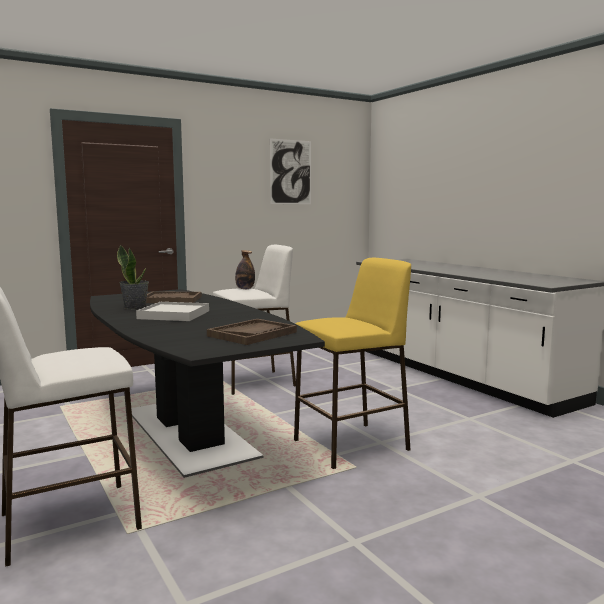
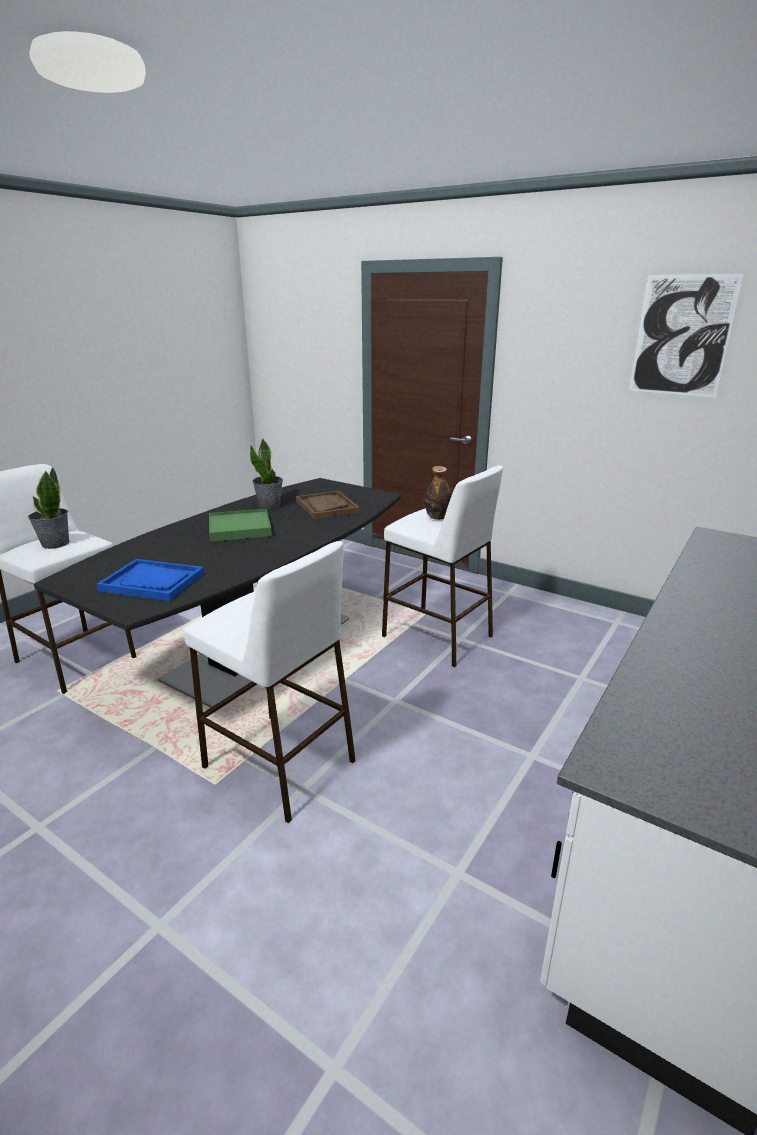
camera: 65 degrees right, 15 degrees up
(85, 354) = (55, 544): none -> potted plant
(174, 315) = (240, 528): white tray -> green tray
(252, 334) = (153, 582): brown tray -> blue tray
(352, 445) = (280, 765): yellow stool -> white stool

